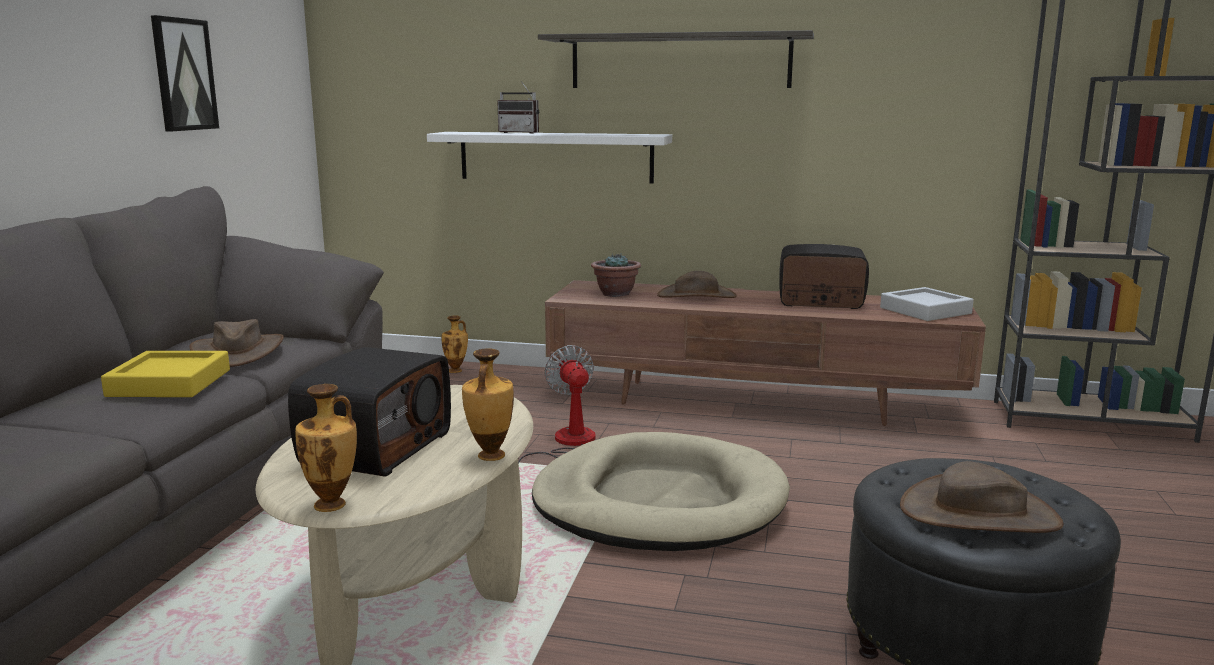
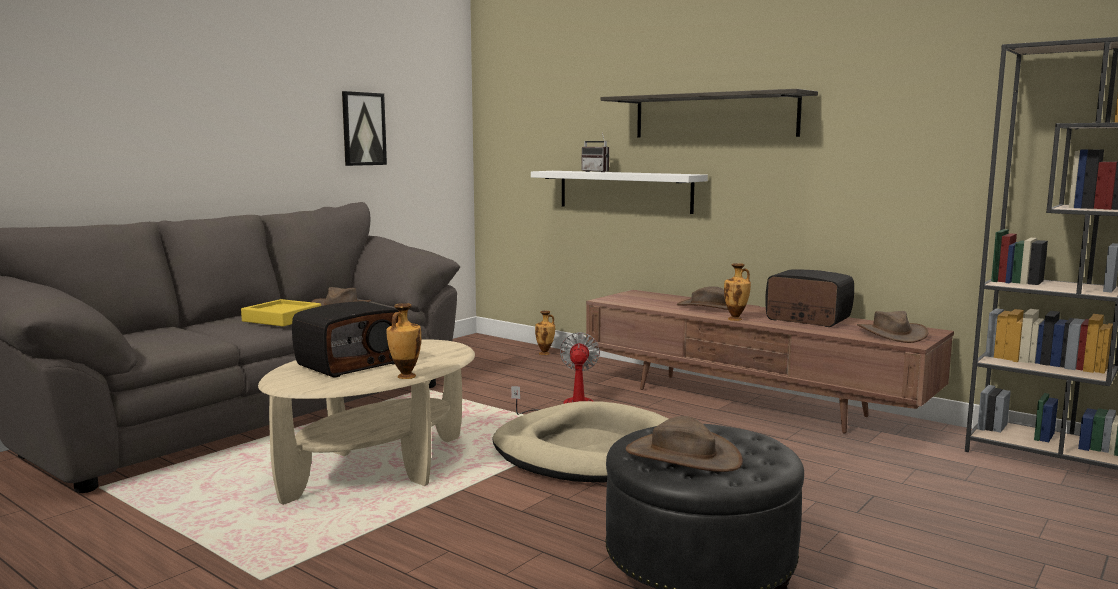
camera: 25 degrees right, 5 degrees down
(332, 505) = (288, 385): vase -> vase (736, 319)
(615, 294) = (647, 300): potted plant -> none
(925, 311) = (891, 334): grey tray -> brown hat

